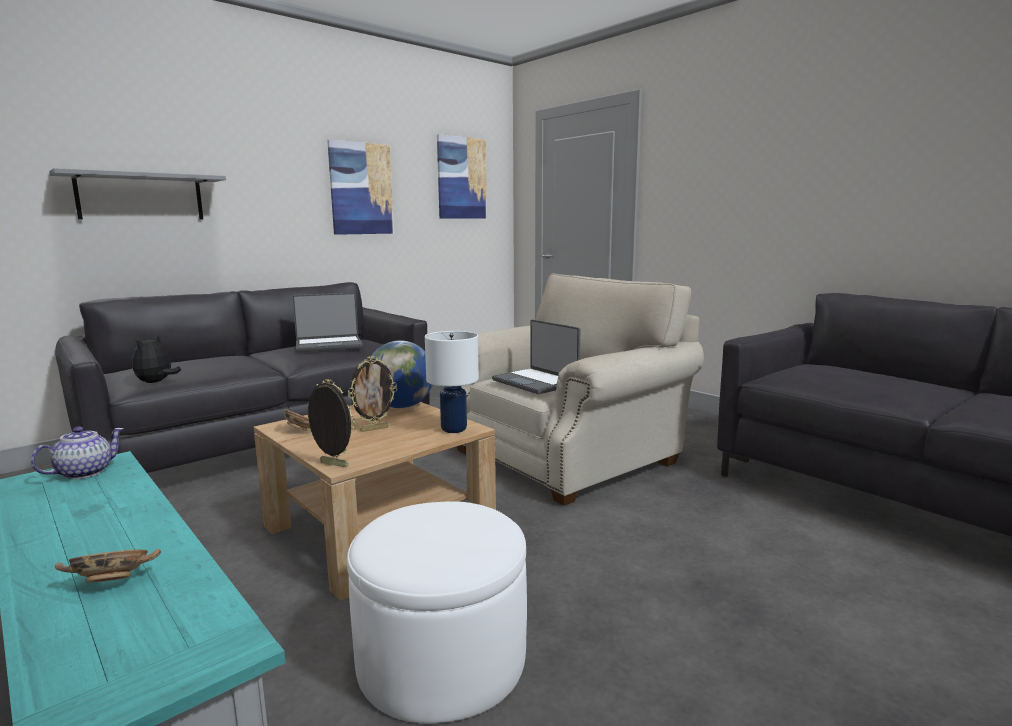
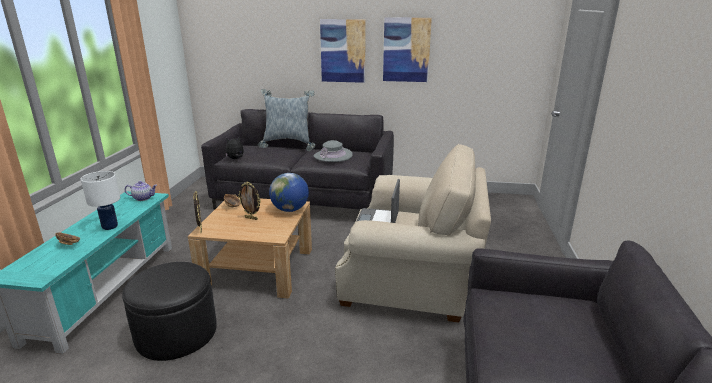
camera: 50 degrees right, 10 degrees up
(141, 197) = (276, 56): grey shelf -> none
(211, 357) = (288, 147): none -> pillow
(329, 345) = (333, 156): laptop -> grey hat
(442, 658) = (176, 333): white ottoman -> black ottoman
(454, 429) = (272, 234): white table lamp -> white table lamp (111, 227)
(461, 178) = (498, 39): picture -> picture (343, 51)

